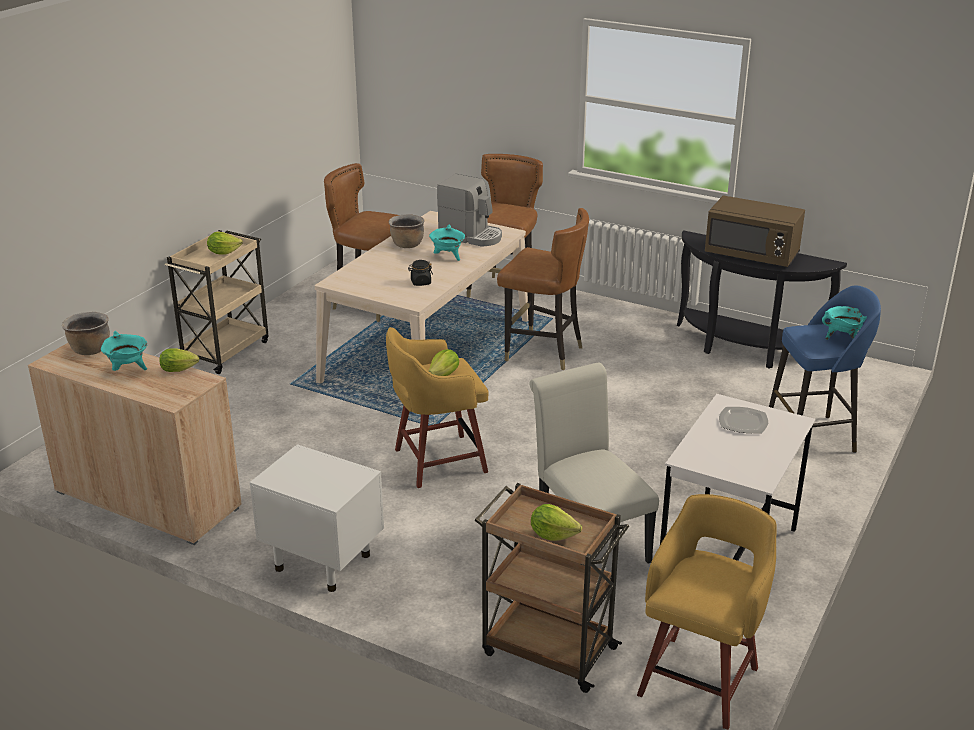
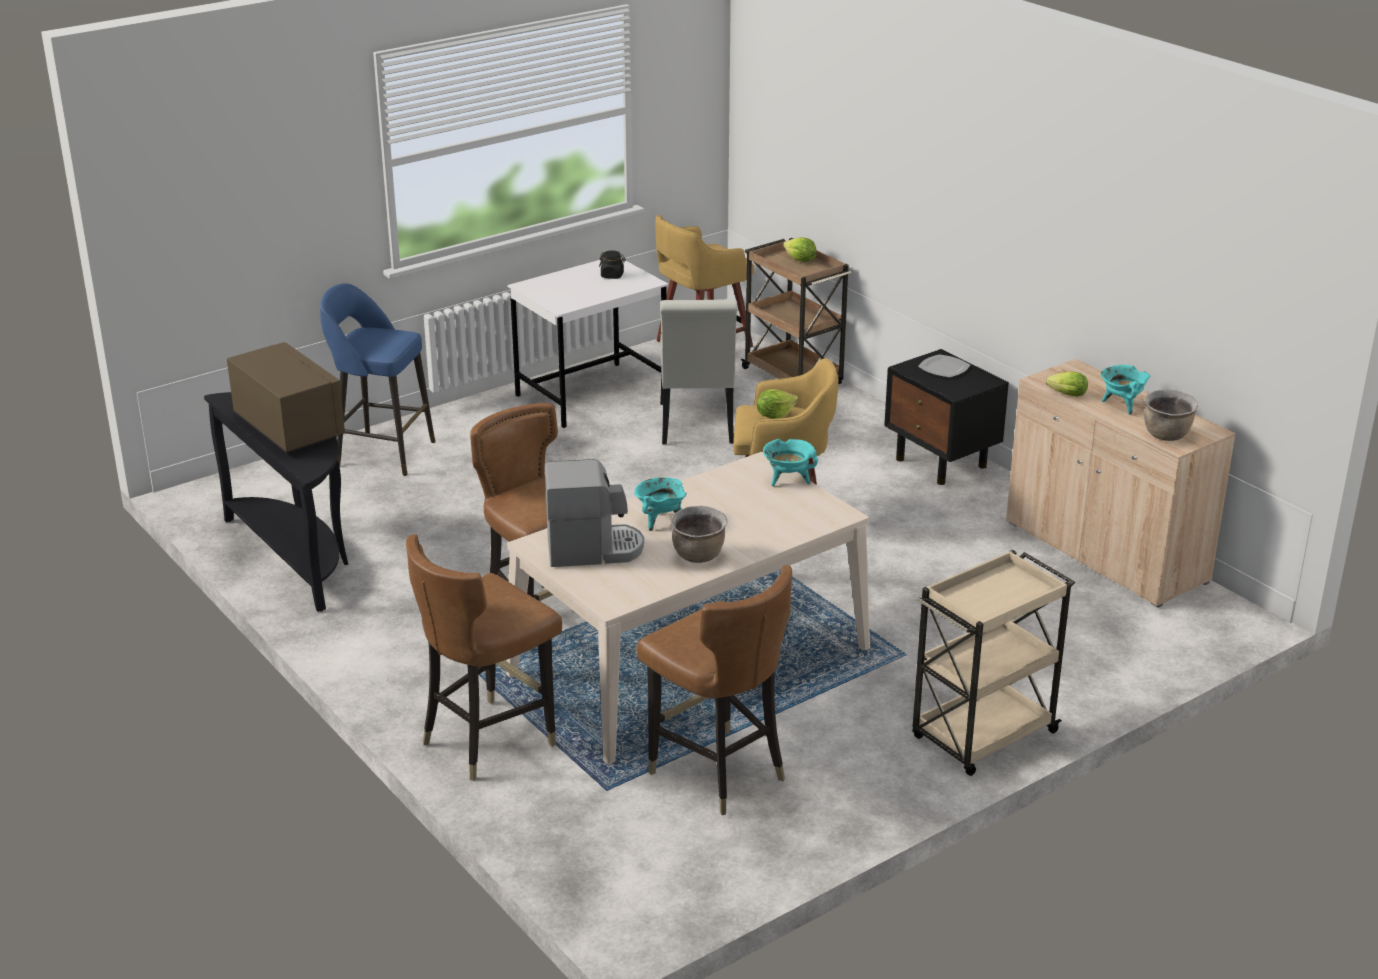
camera: 155 degrees left, 0 degrees up
(223, 252) = (980, 594): lettuce -> none
(321, 561) = (942, 463): white nightstand -> black nightstand
(420, 282) = (729, 489): black jar -> black jar (612, 275)
(471, 236) = (593, 550): coffee machine -> coffee machine turned 120 degrees clockwise
(743, 422) = (568, 293): plate -> plate (943, 368)
(842, 338) = (365, 333): turquoise cooking pot -> turquoise cooking pot (788, 480)

